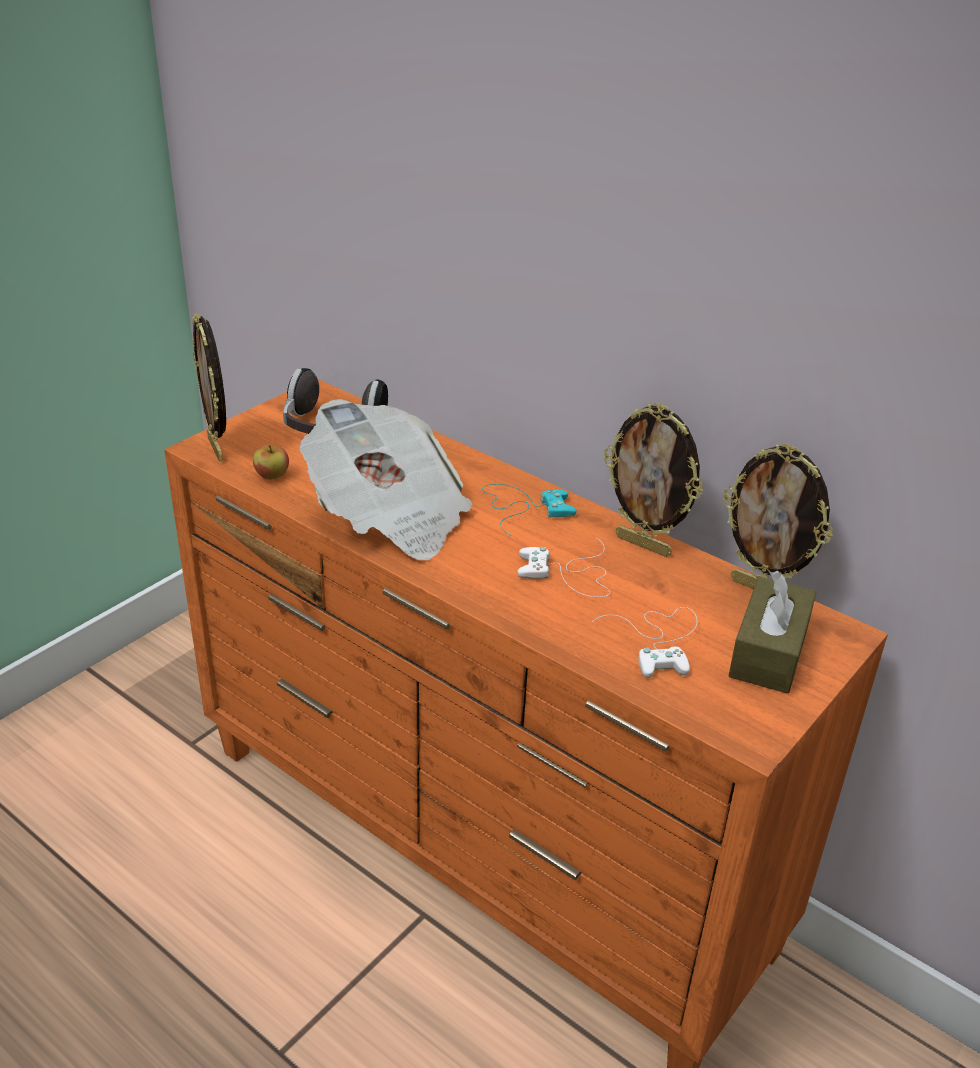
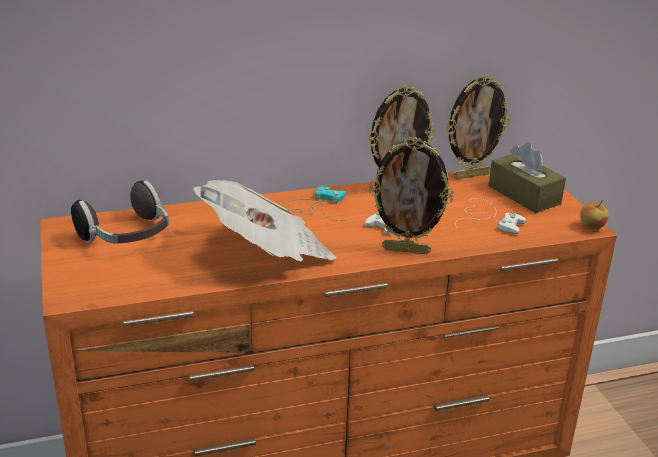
camera: 55 degrees left, 5 degrees down
(217, 449) = (81, 291): picture frame -> picture frame (406, 250)
(272, 476) = (155, 280): apple -> apple (591, 227)

